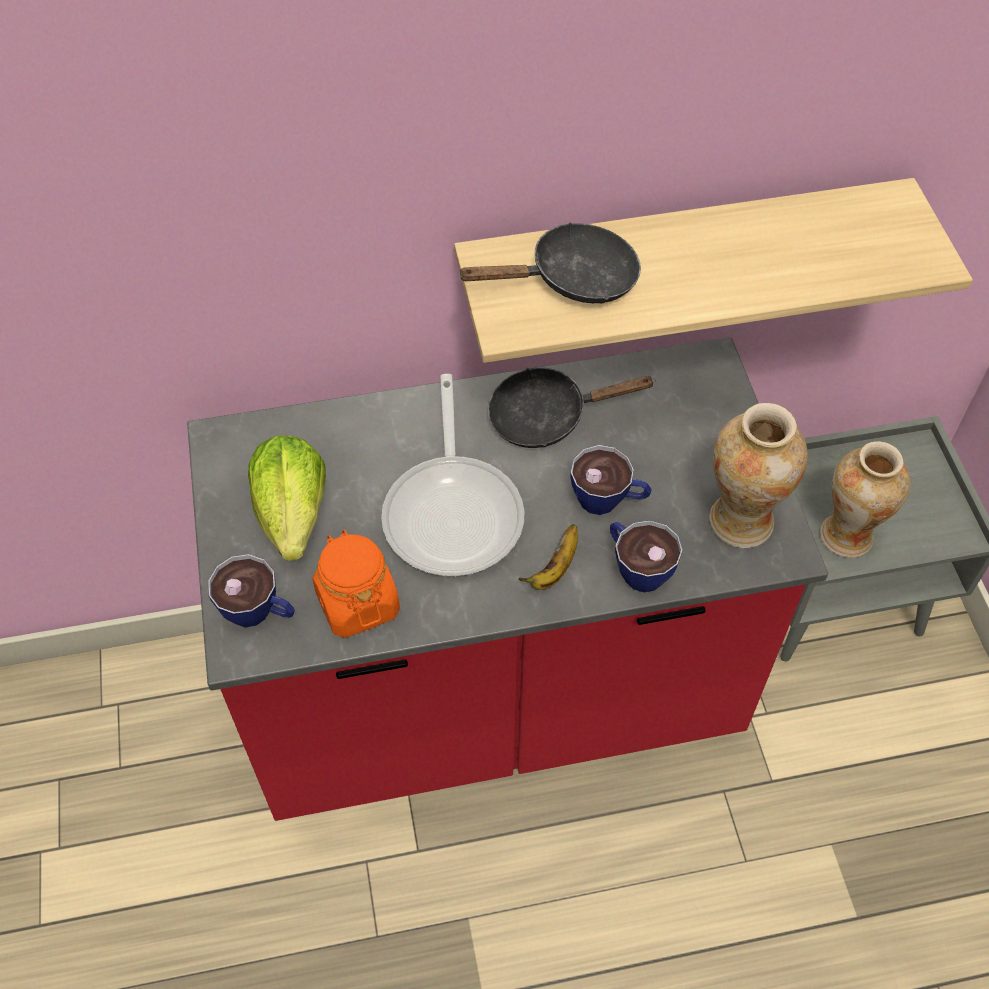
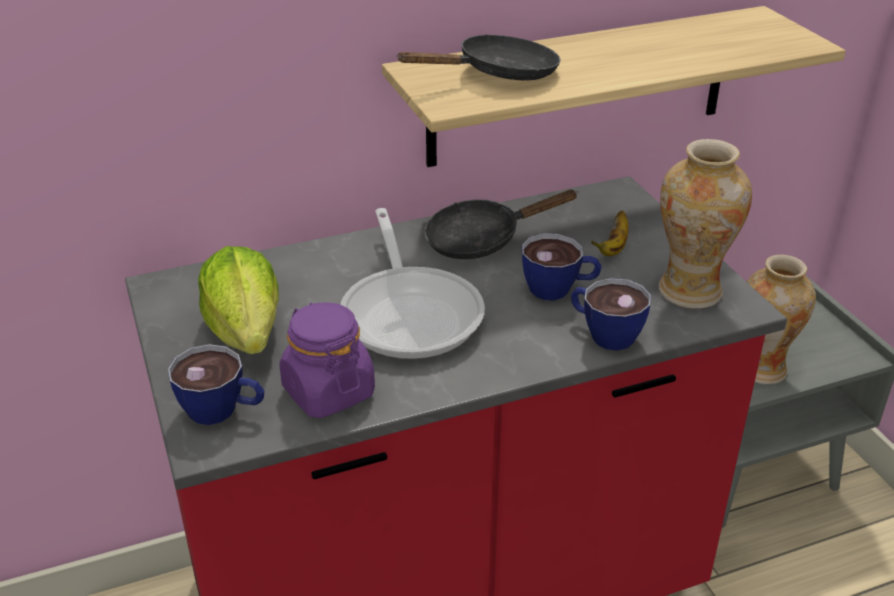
camera: 10 degrees left, 20 degrees down
(357, 603) = (328, 391): orange jar -> purple jar
(554, 569) = (523, 343): banana -> banana (613, 247)

